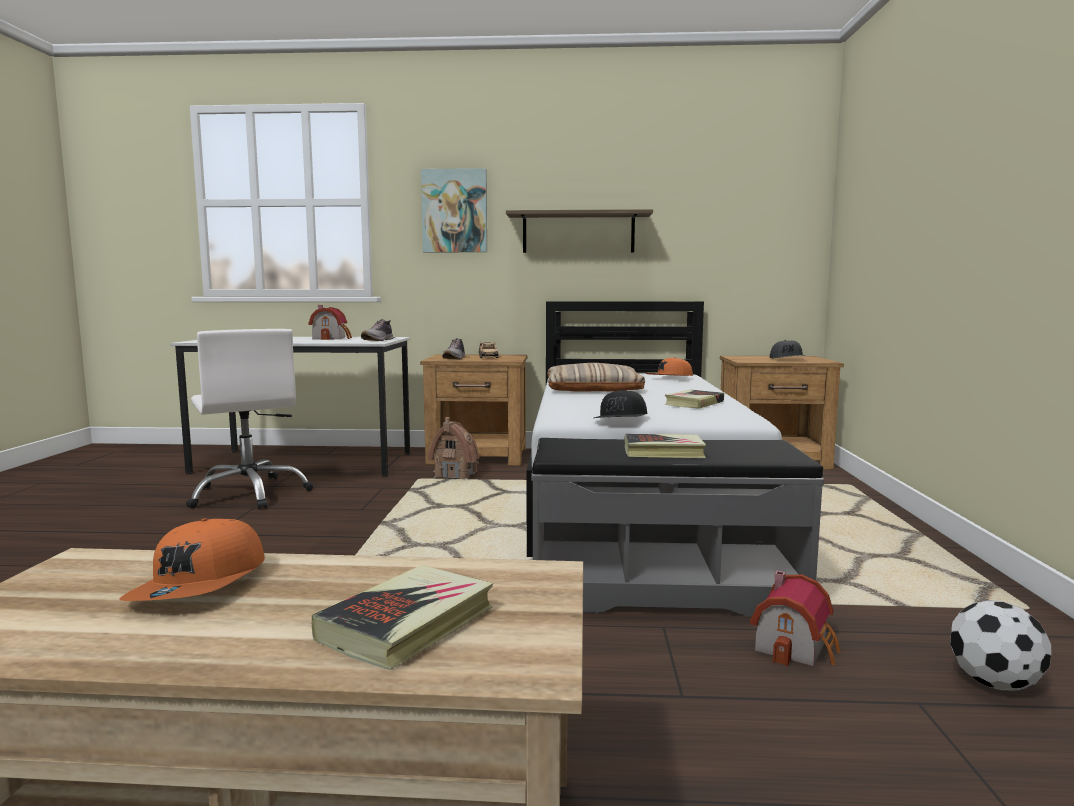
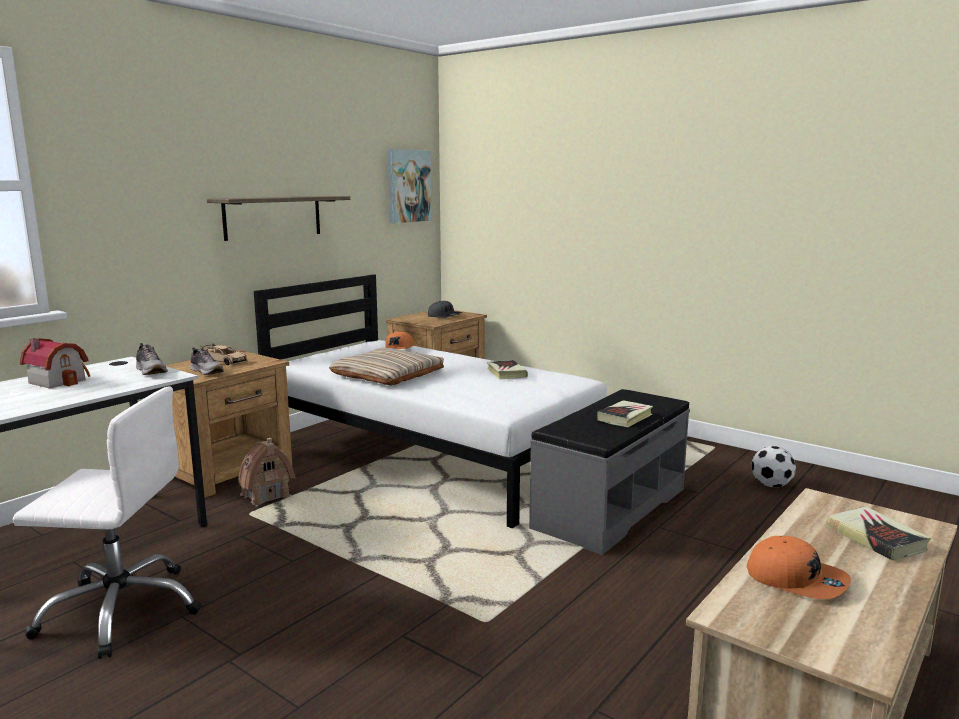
camera: 55 degrees left, 5 degrees up
(454, 211) = (147, 196): picture -> picture (408, 186)
(621, 419) = (532, 400): black cap -> none
(796, 646) = (709, 506): toy house -> none

